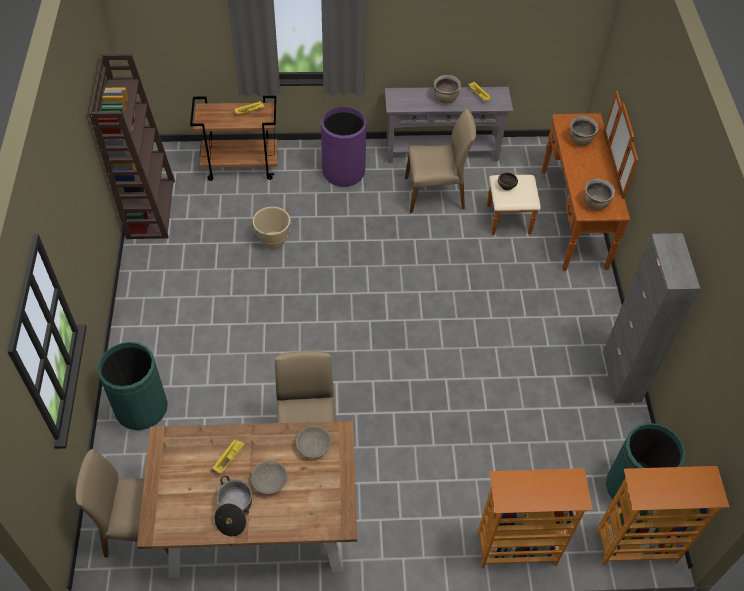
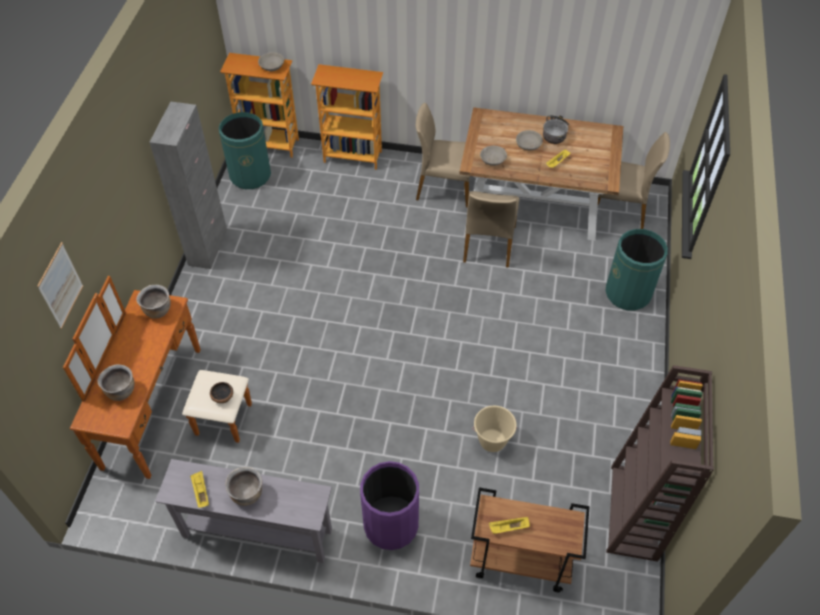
camera: 165 degrees left, 0 degrees up
(435, 193) = (290, 469): beige chair -> beige chair (444, 187)
(643, 78) = (60, 285): none -> picture
(653, 490) = (272, 66): none -> grey bowl

